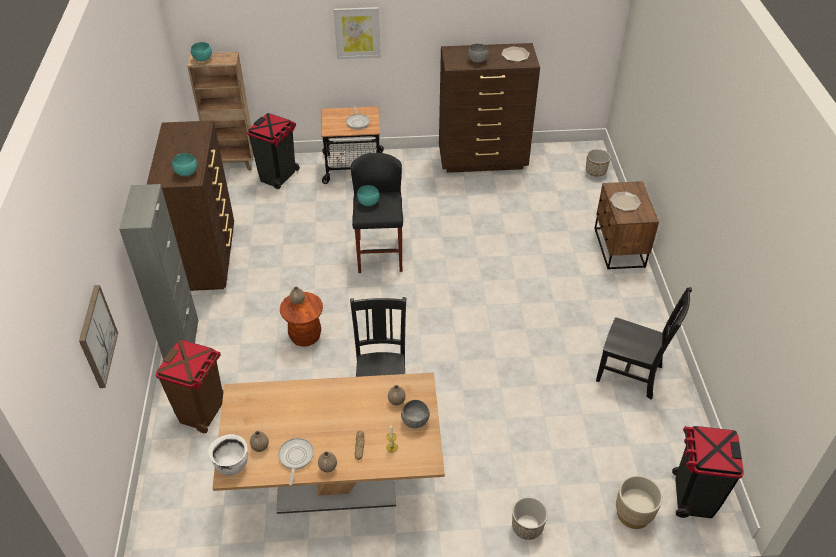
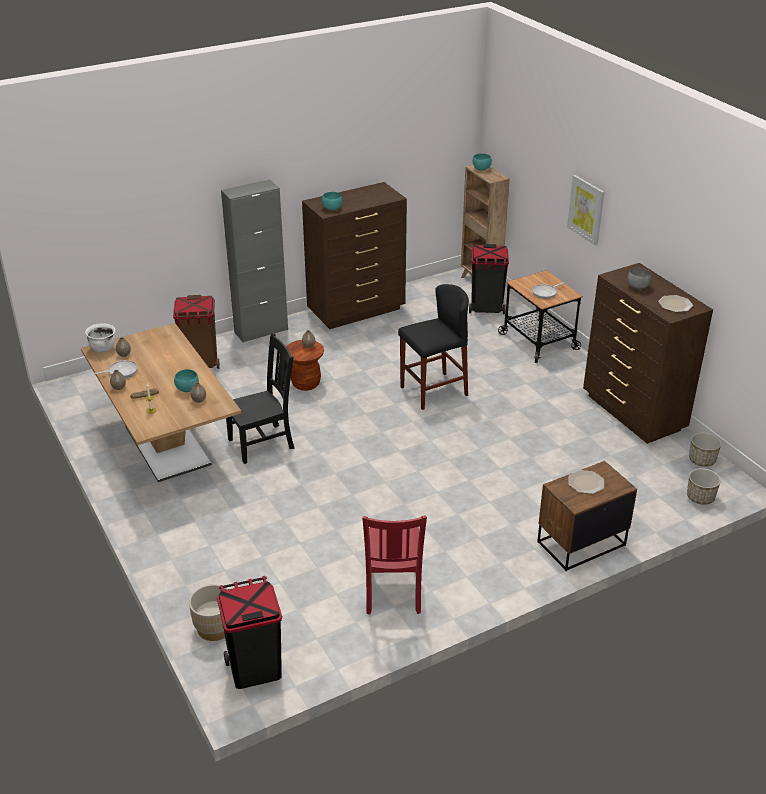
camera: 65 degrees right, 10 degrees down
(97, 336) = (134, 227): picture -> none
(368, 203) = (428, 325): turquoise bowl -> turquoise bowl (187, 389)
(416, 421) = (182, 415): grey bowl -> none
(527, 526) = (170, 561): planter -> planter (701, 460)
(631, 374) = (392, 592): black chair -> red chair

